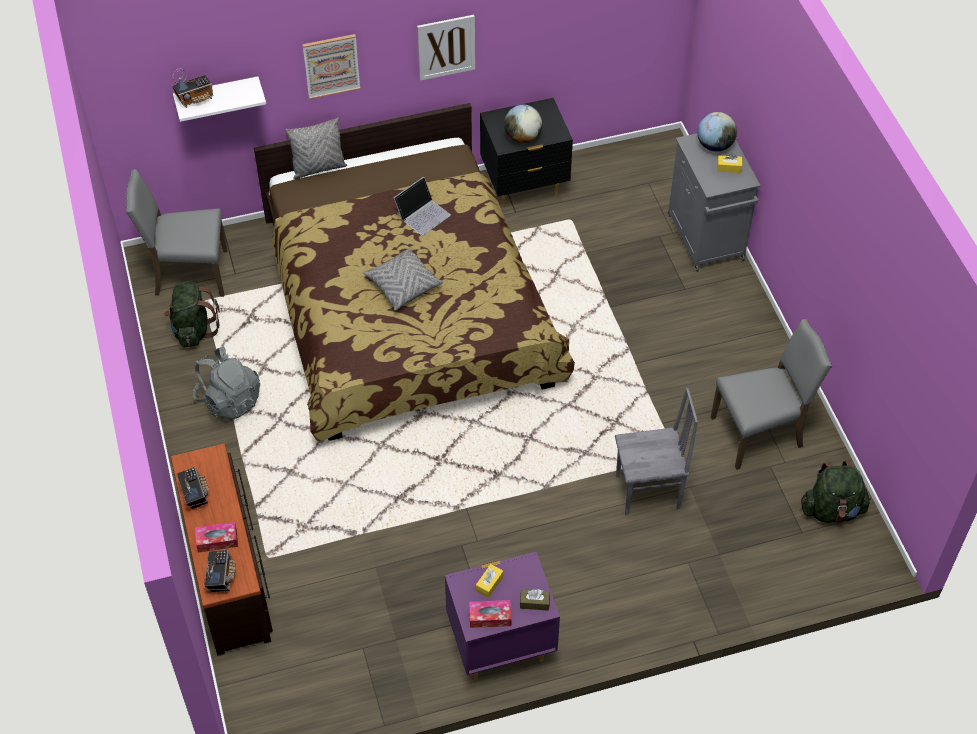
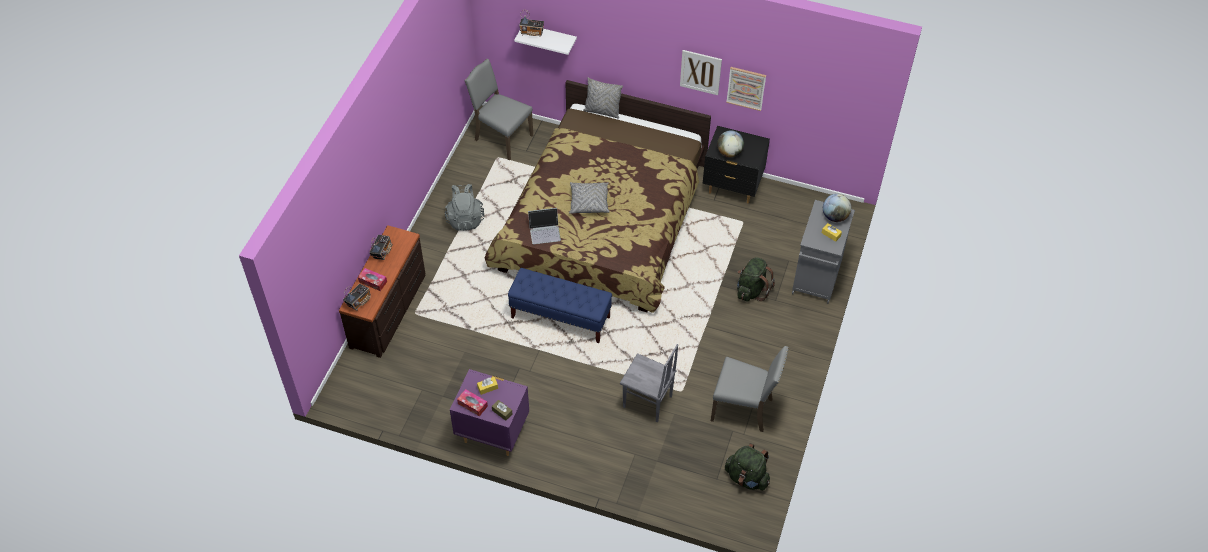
camera: 35 degrees right, 0 degrees up
(193, 330) = (478, 170): green backpack -> green backpack (751, 290)
(331, 65) = (623, 50): picture -> picture (746, 88)
(423, 214) = (635, 168): laptop -> laptop (545, 231)
(458, 453) = (561, 317): none -> blue bench

